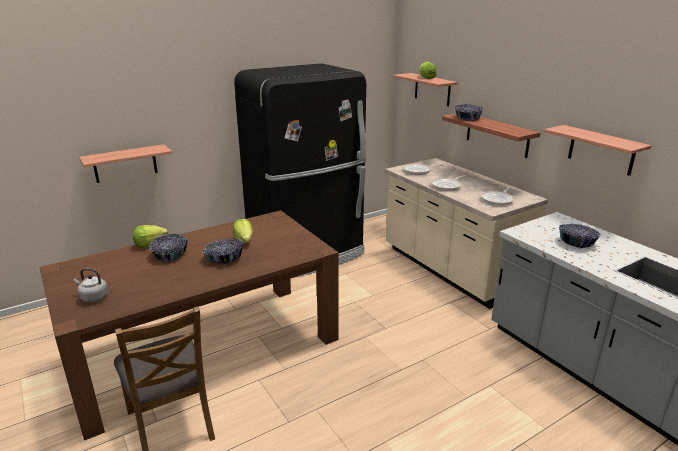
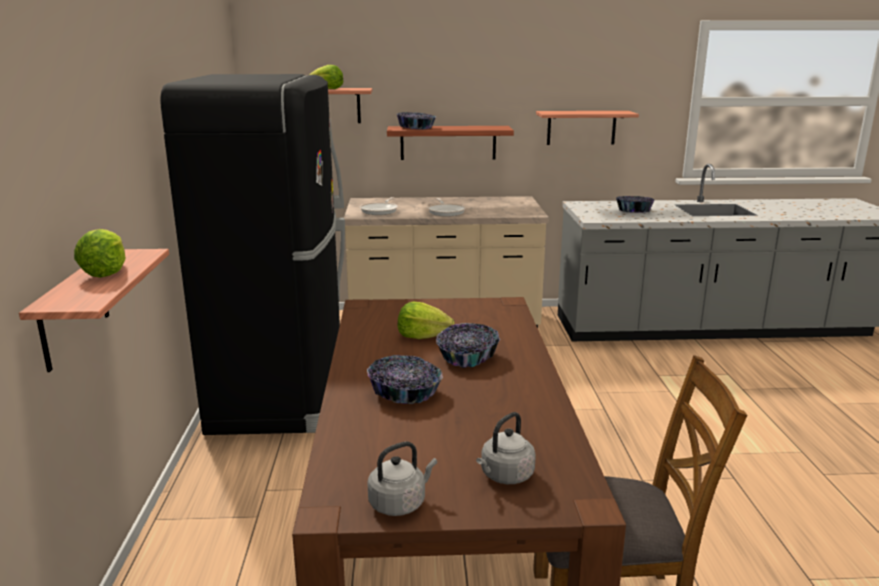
camera: 60 degrees left, 5 degrees down
(64, 280) = (400, 503): none -> grey kettle
(150, 244) = (339, 404): lettuce -> lettuce (106, 272)
(498, 200) = (511, 207): frying pan -> none

